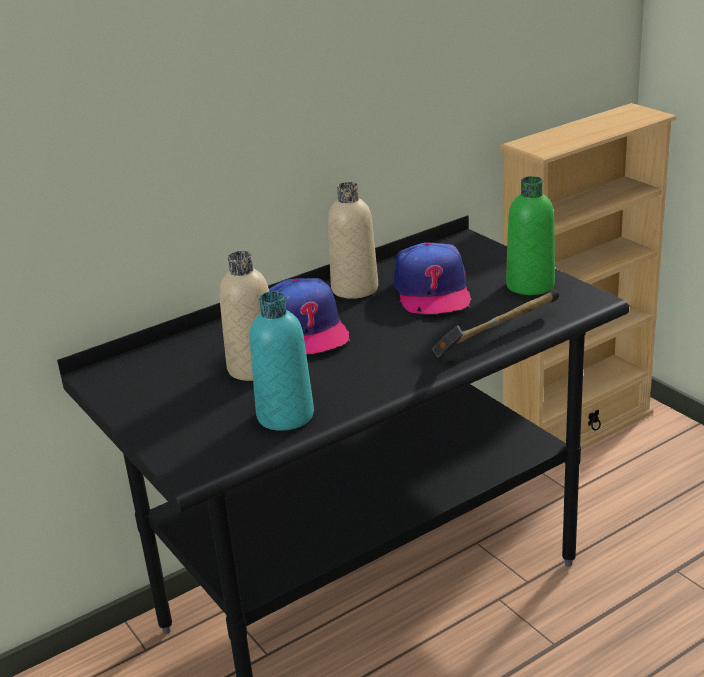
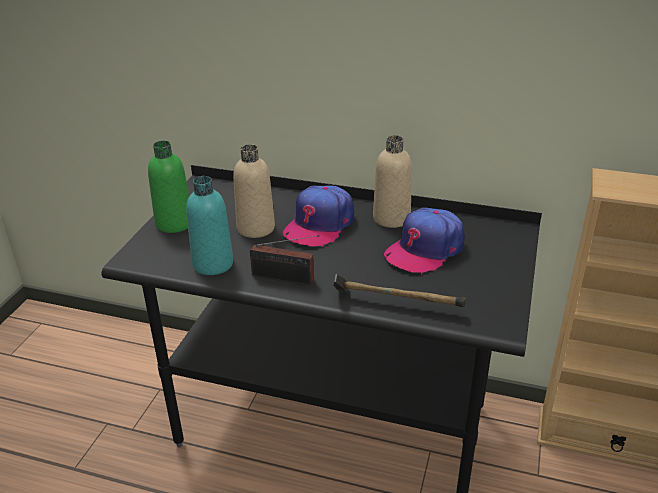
camera: 50 degrees right, 5 degrees up
(377, 380) = (286, 279): none -> radio
(530, 285) = (488, 287): green bottle -> green bottle (174, 223)

